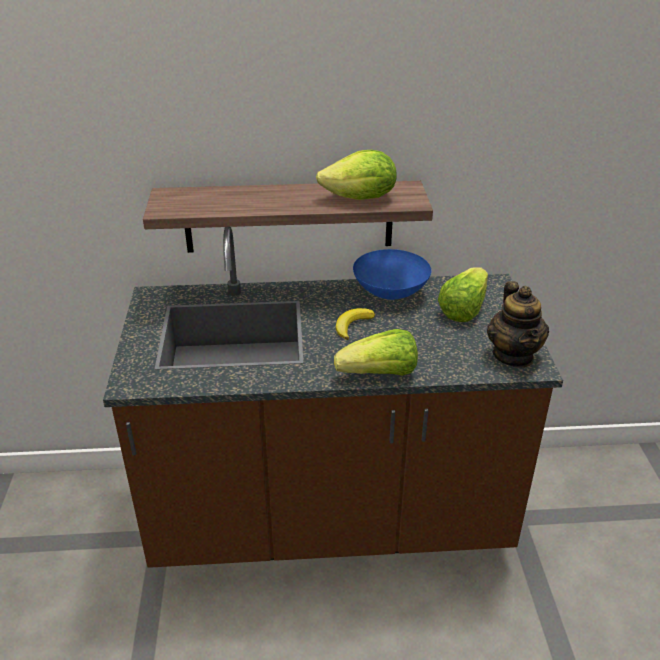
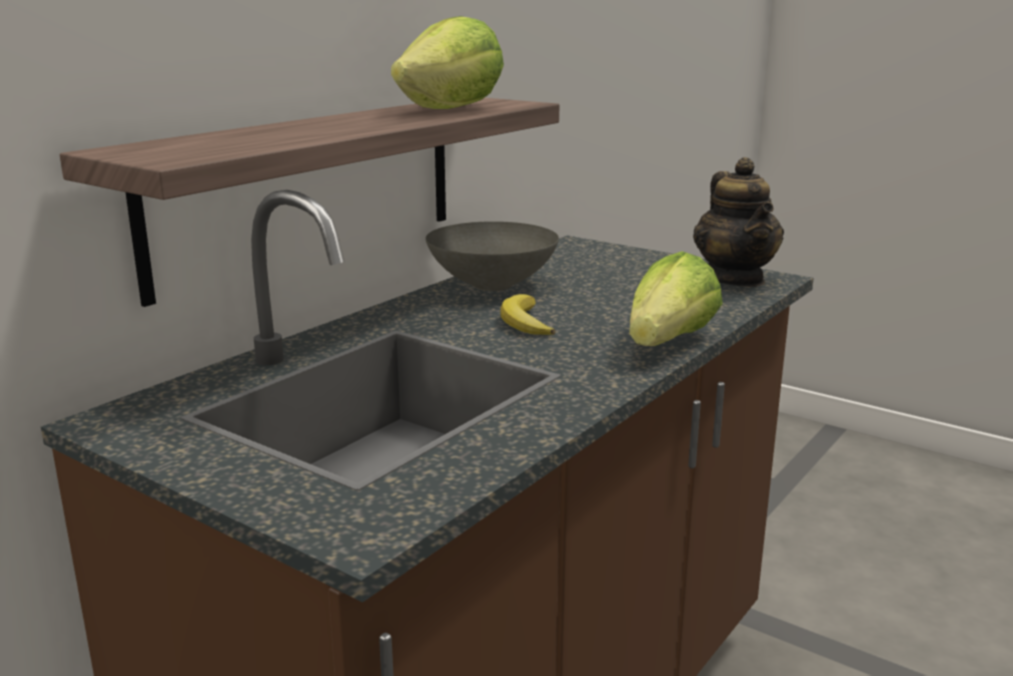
camera: 50 degrees left, 15 degrees down
(390, 294) = (493, 285): blue bowl -> grey bowl
(463, 309) = (600, 269): lettuce -> none
(513, 355) = (735, 279): teapot -> teapot turned 45 degrees clockwise

